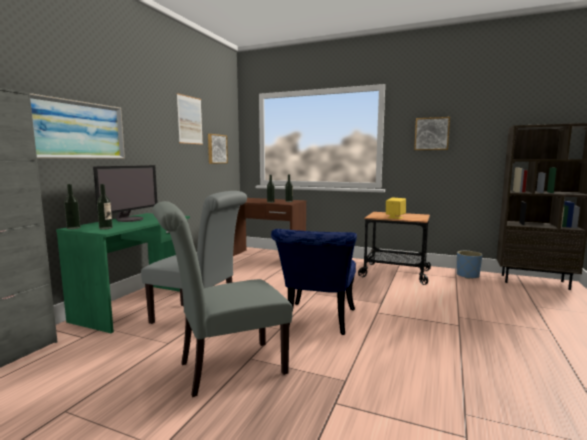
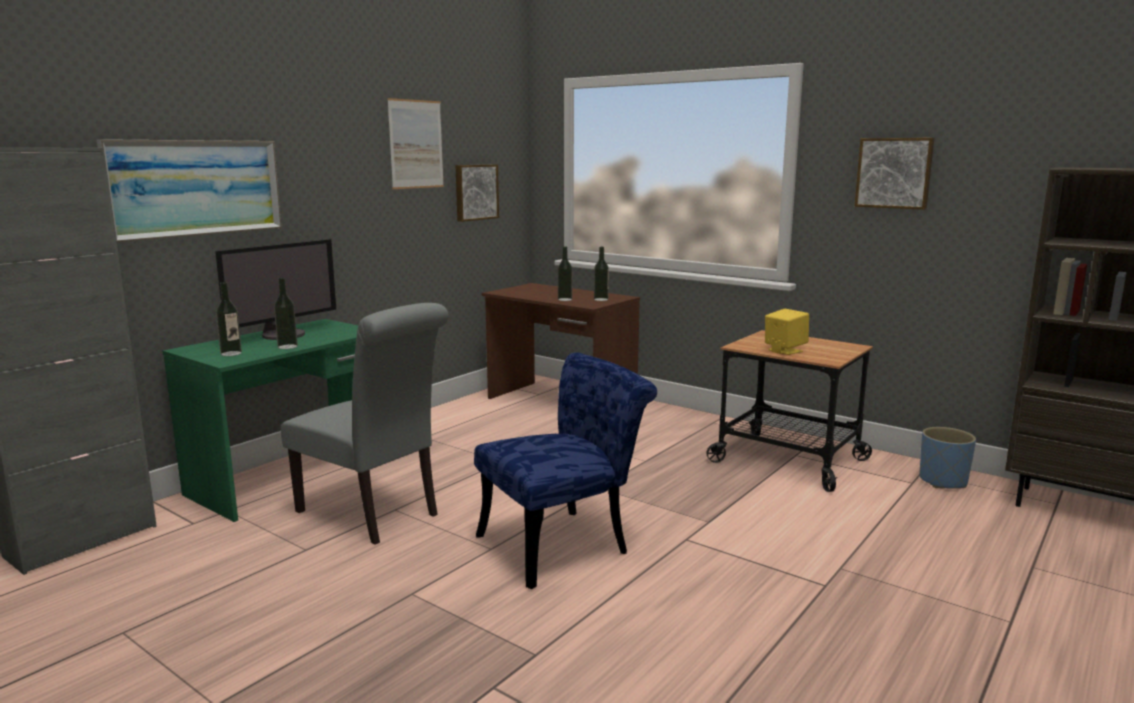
camera: 15 degrees right, 5 degrees up
(73, 228) = (187, 350): bottle -> bottle (287, 346)
(225, 369) = (364, 605): grey chair -> none
(317, 321) = (564, 543): blue chair -> blue chair turned 150 degrees counterclockwise

